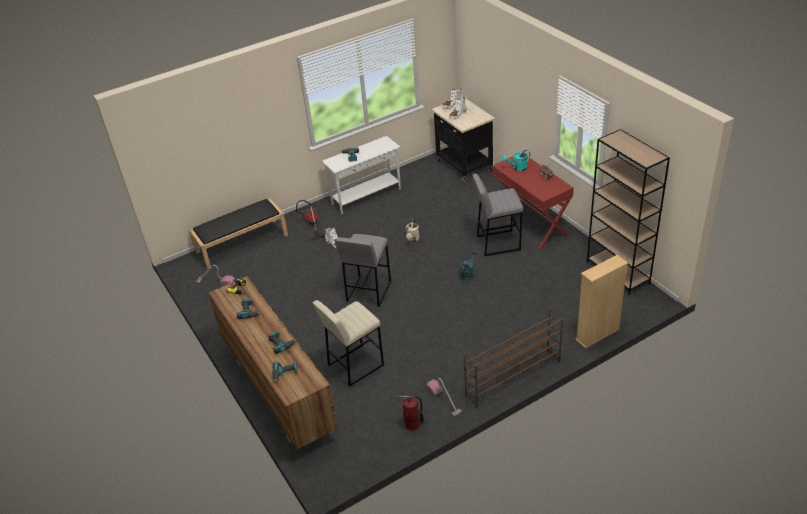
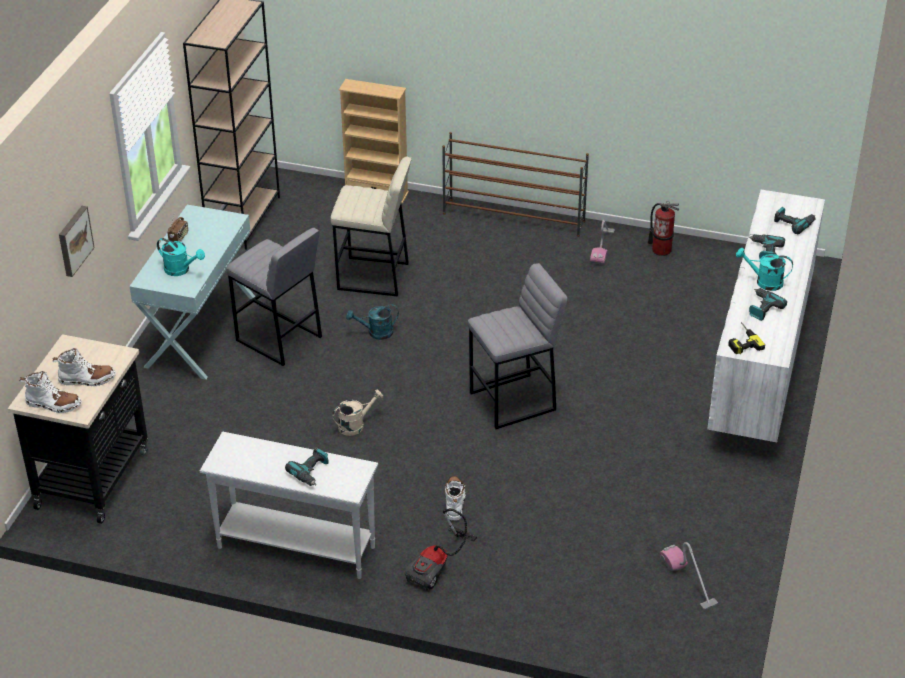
camera: 135 degrees left, 0 degrees up
(242, 243) = (575, 622): black bench -> none
(263, 326) = (764, 282): none -> turquoise watering can
(278, 392) = (760, 369): brown cabinet -> white cabinet
(354, 365) = (645, 335): beige stool -> beige stool (375, 276)
(517, 99) = (74, 240): none -> picture
(530, 223) = (200, 331): red desk -> turquoise desk

